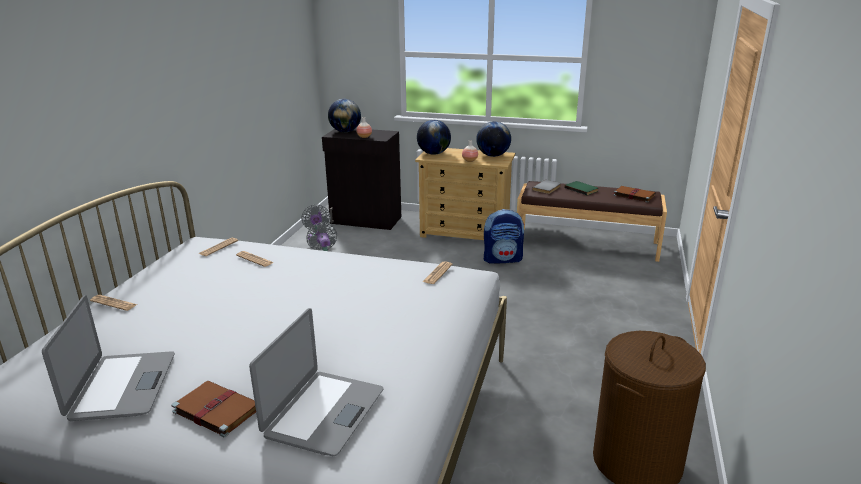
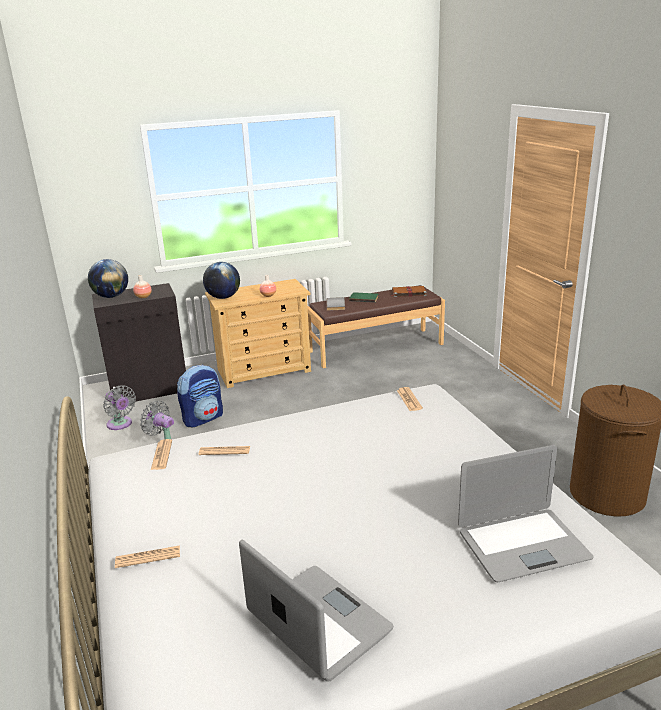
camera: 35 degrees left, 0 degrees up
(215, 409) = (439, 591): brown book -> none
(323, 413) = (522, 544): laptop -> laptop turned 90 degrees clockwise
(493, 155) = (281, 286): globe -> none
(503, 259) = (327, 383): backpack -> backpack (203, 418)

